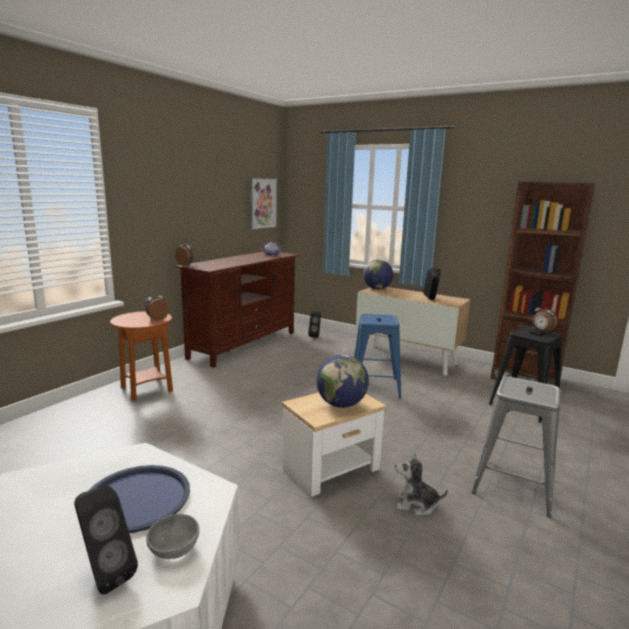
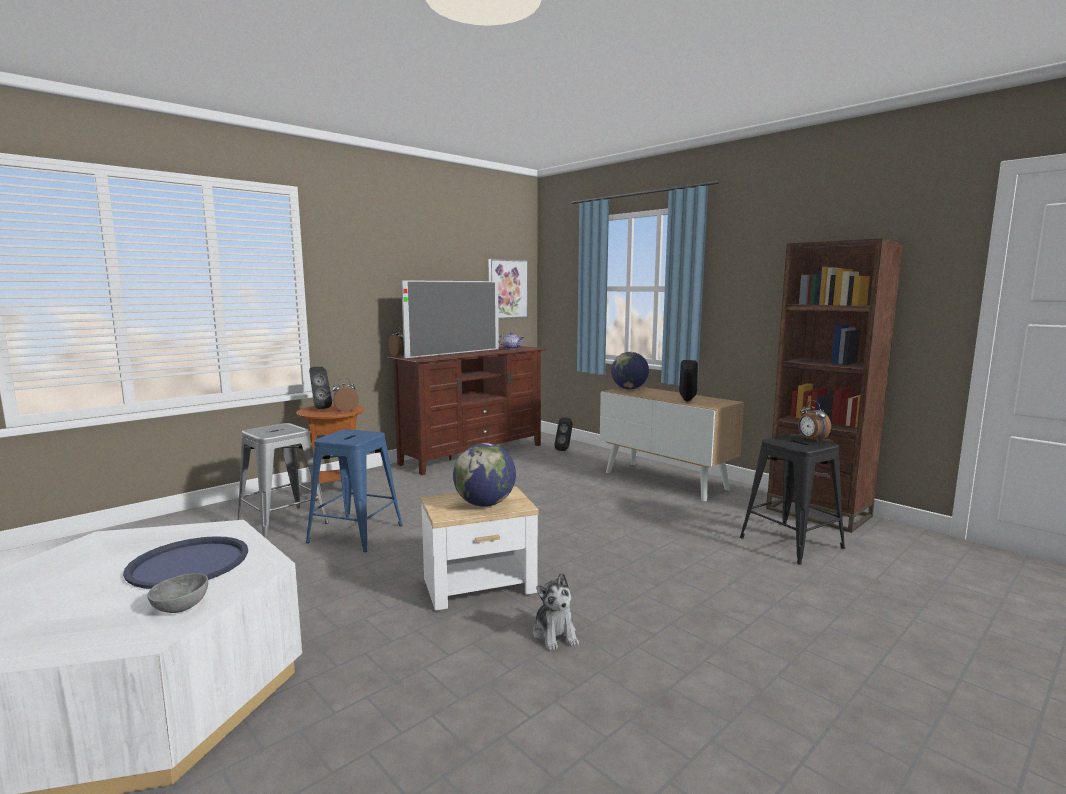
camera: 15 degrees right, 5 degrees down
(104, 574) = (102, 617): black speaker -> black speaker (319, 408)
(231, 261) = (454, 353): none -> television
(374, 386) = (598, 507): blue stool -> blue stool (355, 533)
(416, 504) = (555, 634): plush toy -> plush toy turned 135 degrees counterclockwise
(513, 485) = (702, 629): grey stool -> grey stool (283, 523)

